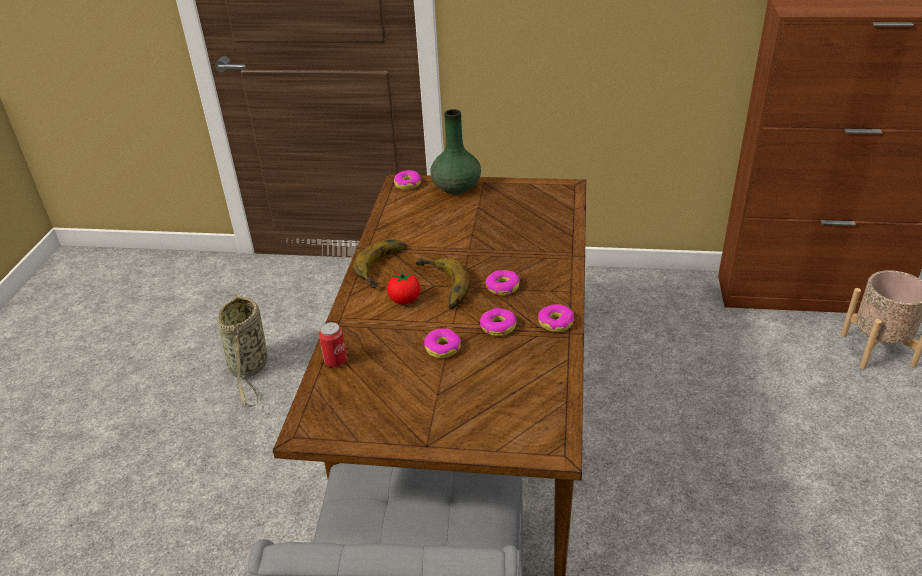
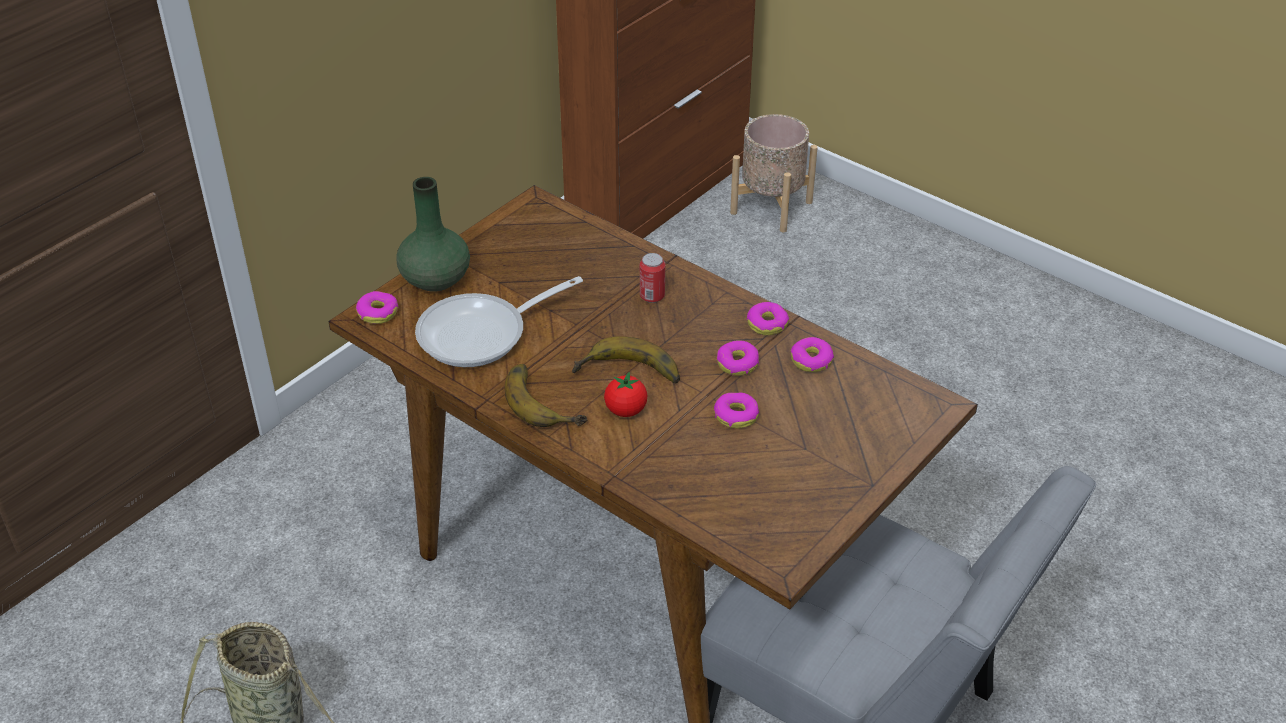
camera: 60 degrees left, 5 degrees up
(335, 361) = (685, 503): can -> can (652, 296)
(424, 221) = (481, 334): none -> frying pan
(502, 287) = (673, 332): donut -> donut (811, 360)

